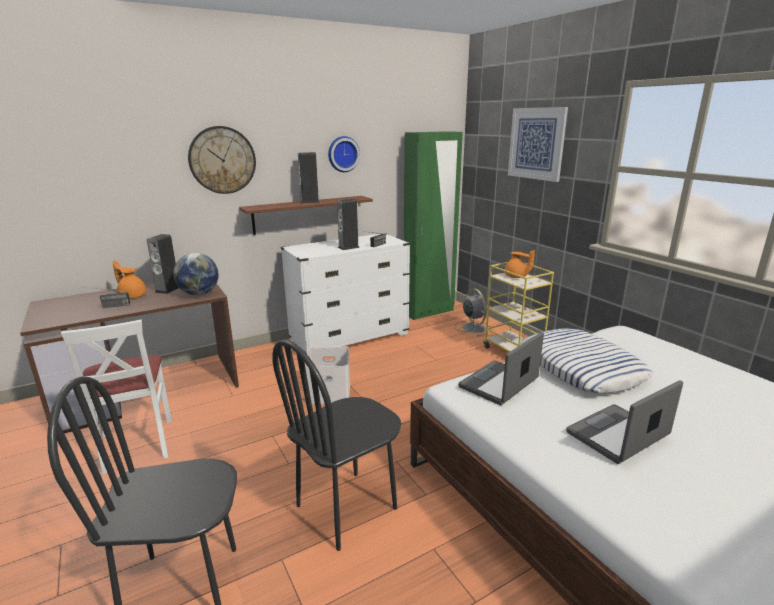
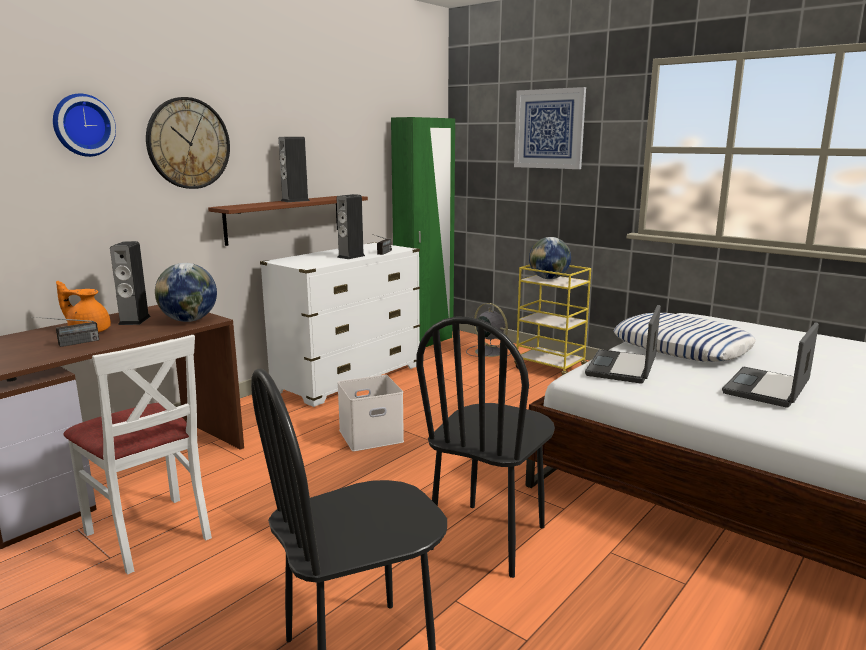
camera: 20 degrees left, 5 degrees down
(342, 154) = (326, 141): wall clock -> wall clock (82, 125)
(516, 277) = (548, 278): orange teapot -> globe

